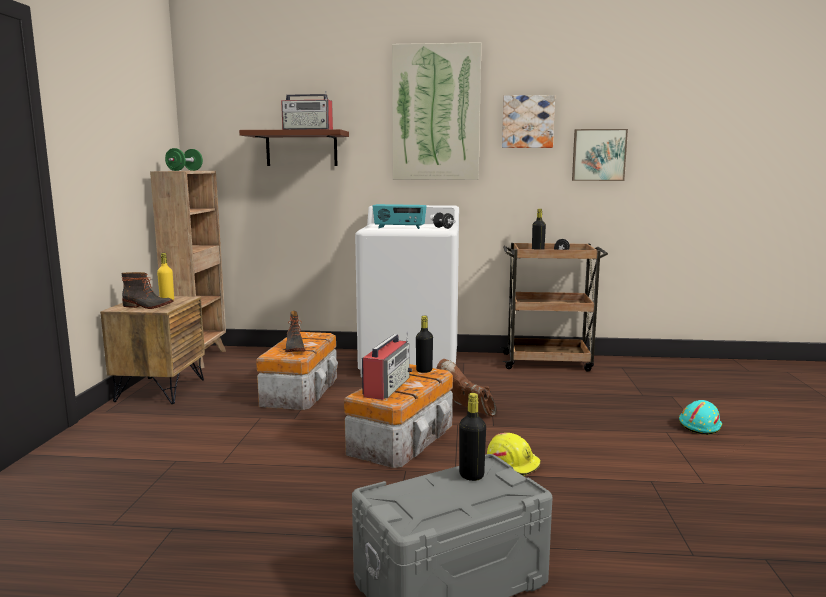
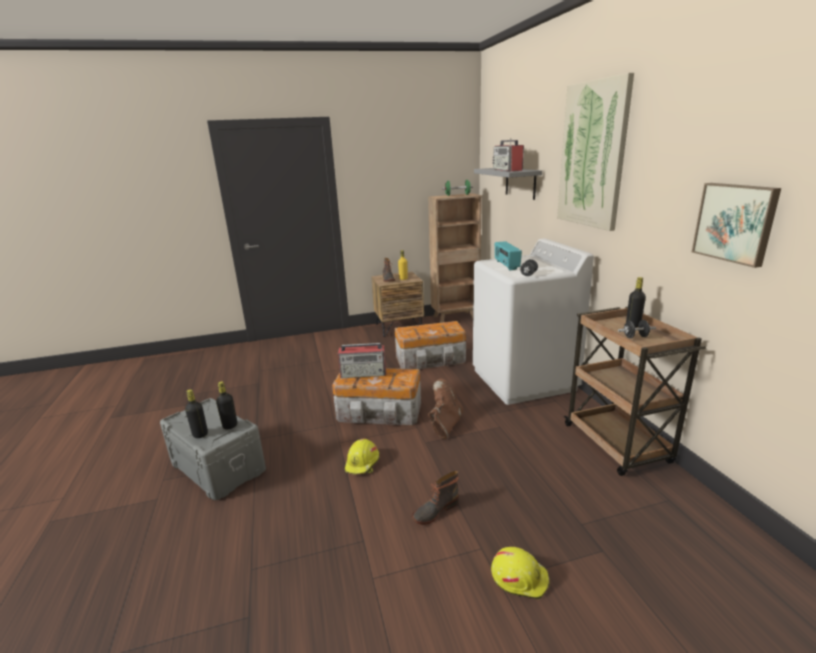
camera: 70 degrees right, 10 degrees up
(294, 348) = (418, 330): boot -> boot (435, 510)
(301, 149) = (520, 182): brown shelf -> grey shelf
(424, 370) = (404, 377): black bottle -> black bottle (200, 434)
(527, 122) = (663, 169): picture -> none
(699, 426) = (519, 577): turquoise hard hat -> yellow hard hat

